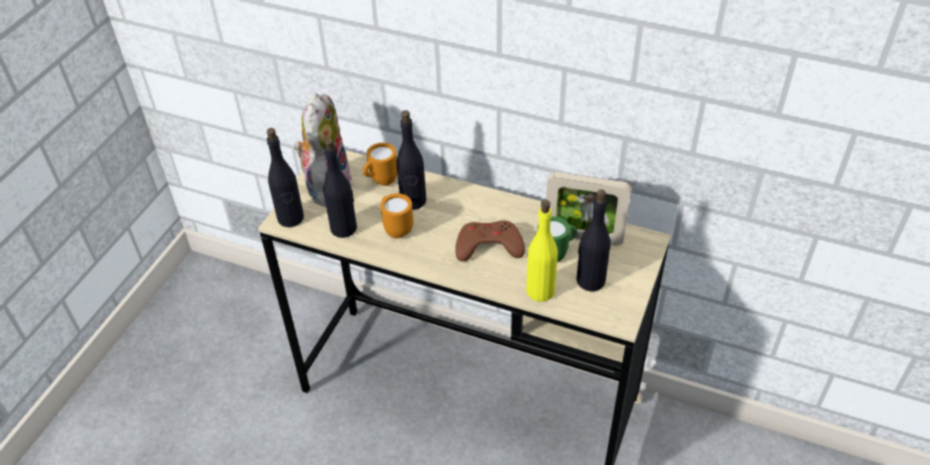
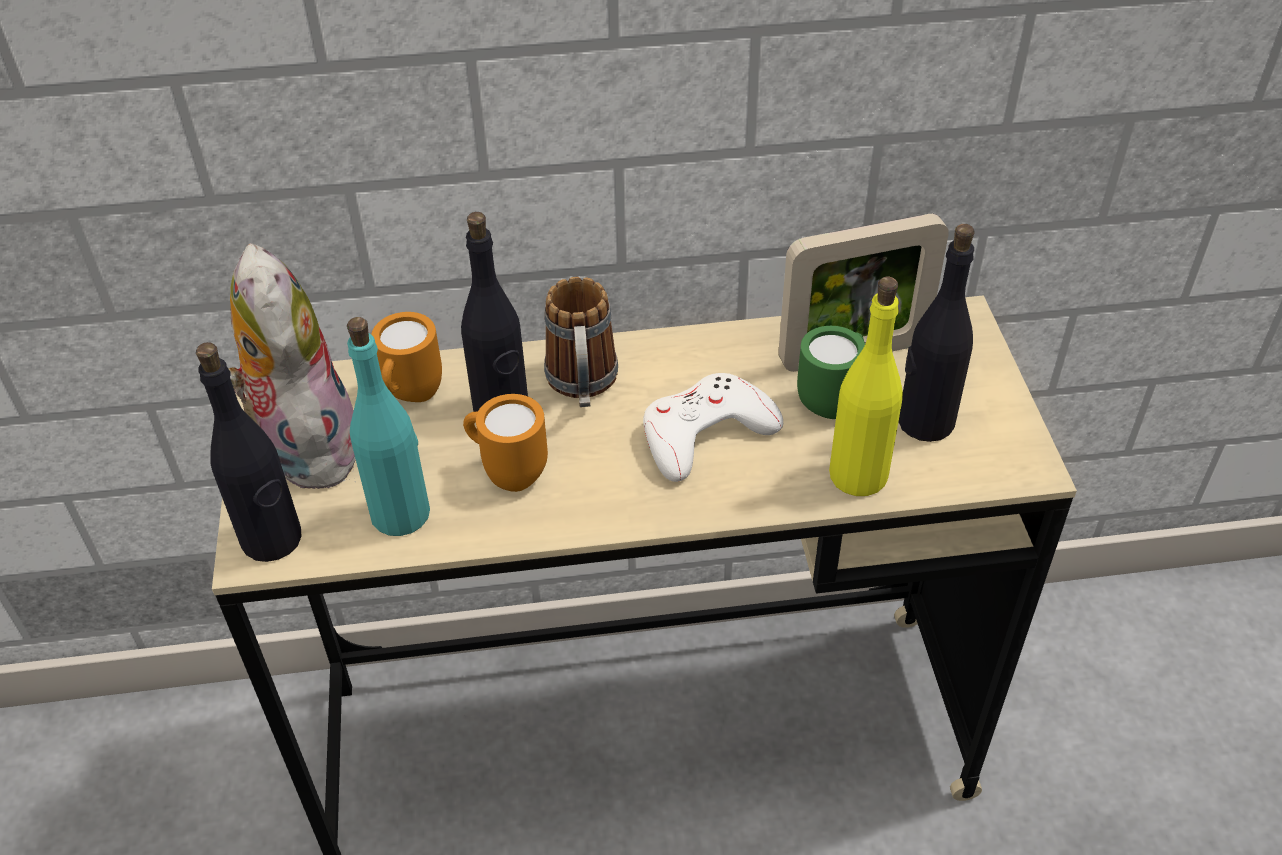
camera: 30 degrees left, 0 degrees up
(344, 228) = (401, 513): black bottle -> turquoise bottle
(453, 205) = (583, 387): none -> mug
(489, 246) = (705, 434): brown game controller -> white game controller

